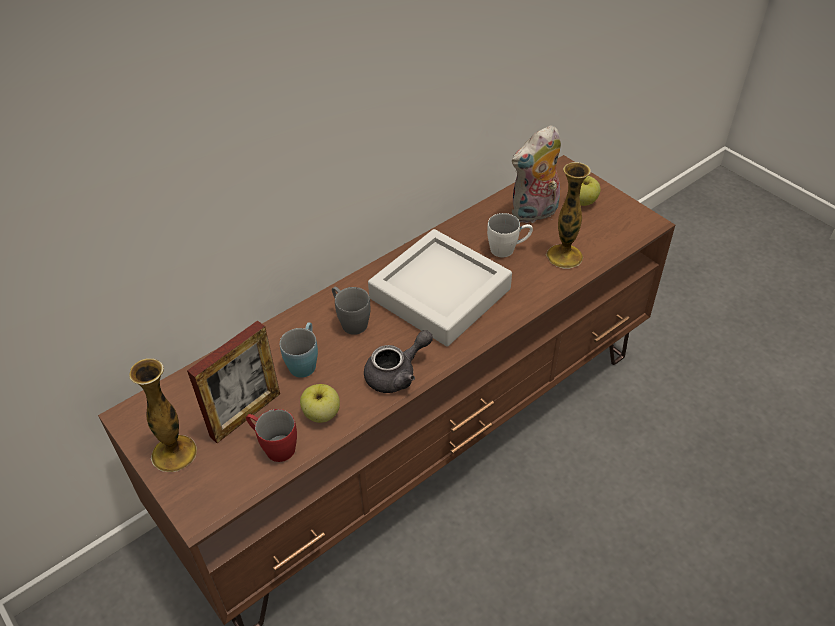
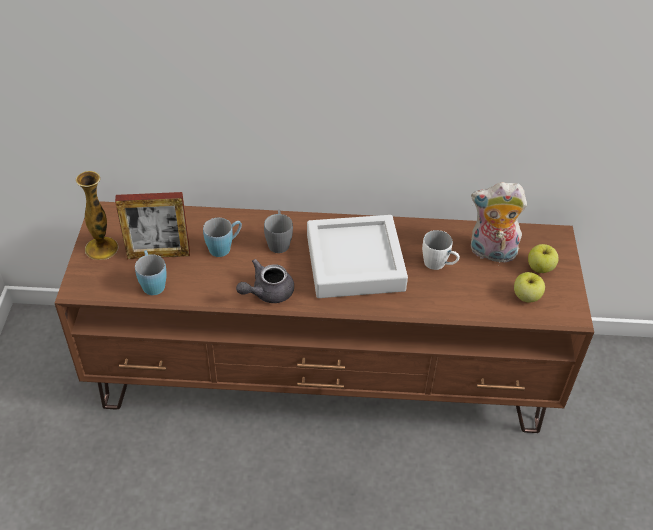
camera: 40 degrees right, 0 degrees up
(274, 446) = (152, 283): red mug -> blue mug
(321, 414) = (197, 284): apple -> apple (526, 296)
(397, 374) = (267, 292): grey teapot -> grey teapot turned 135 degrees clockwise
(564, 256) = (473, 296): vase -> none

